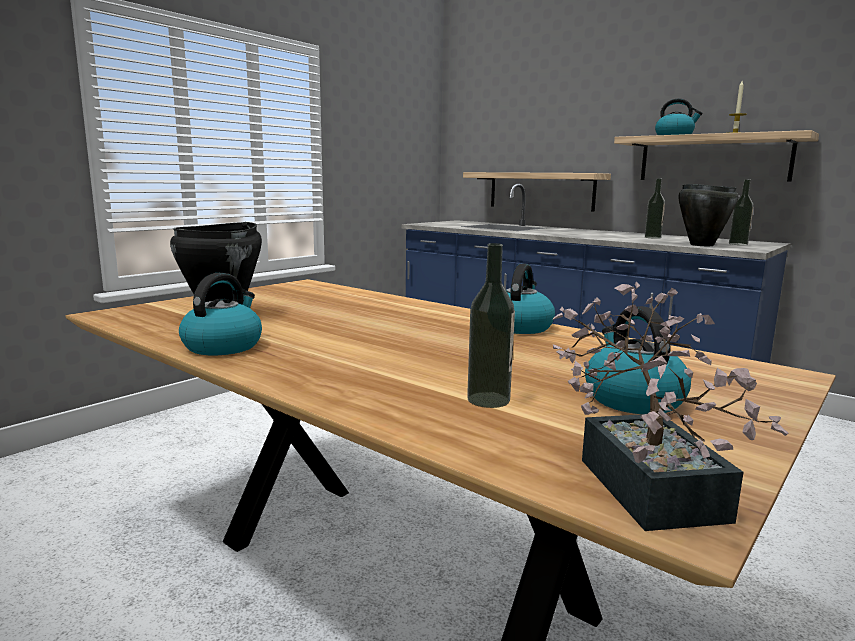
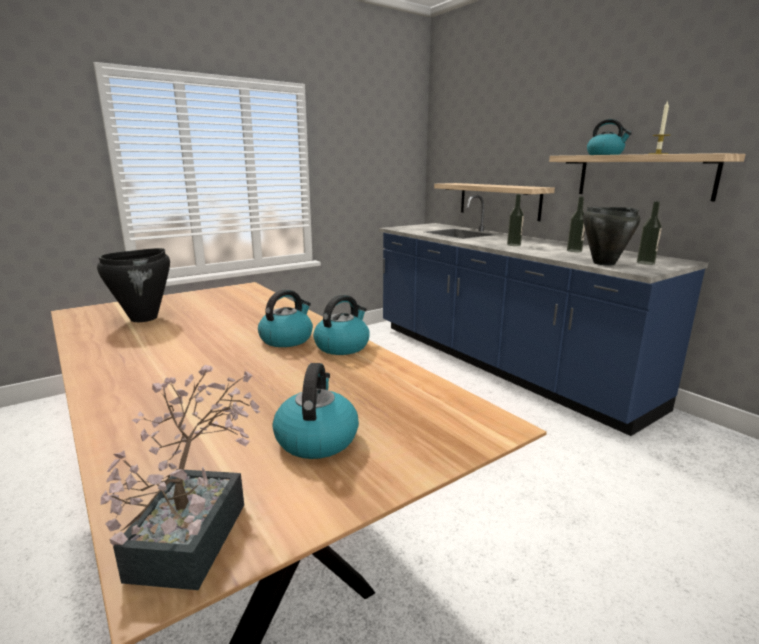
camera: 15 degrees right, 5 degrees up
(223, 346) = (103, 350): kettle -> kettle (287, 339)
(488, 400) = (205, 425): bottle -> bottle (513, 245)

